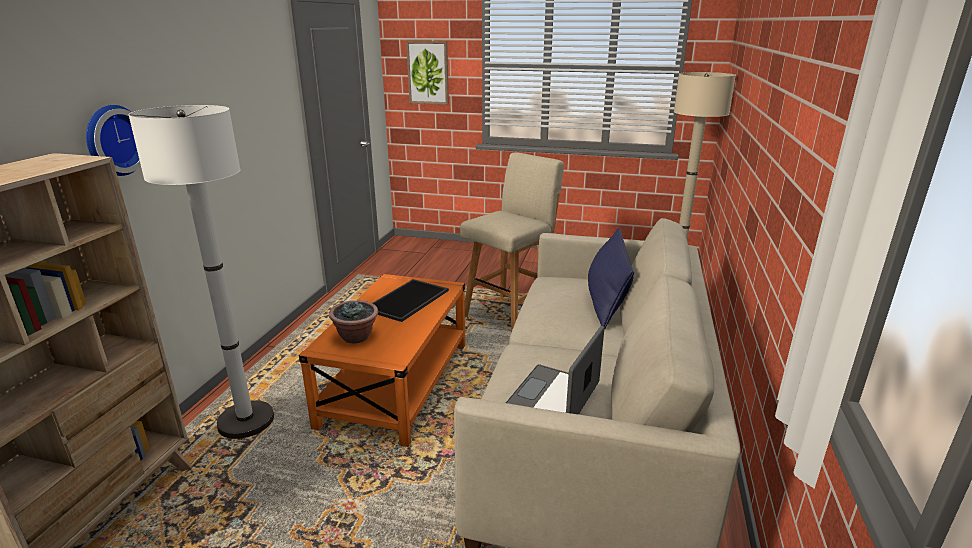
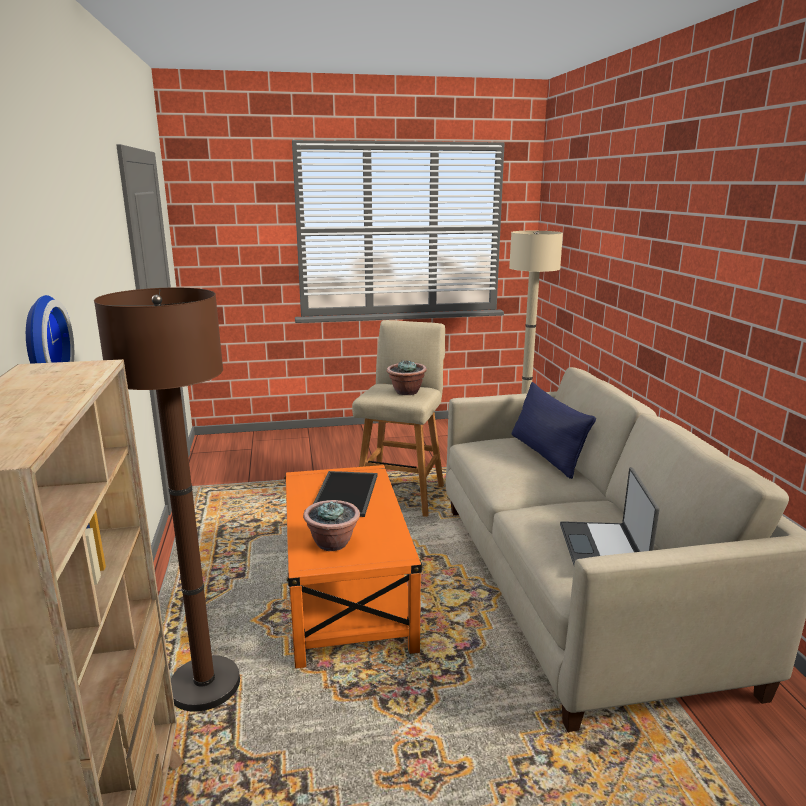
camera: 25 degrees left, 5 degrees down
(246, 422) = (205, 686): white floor lamp -> brown floor lamp
(428, 72) = (231, 241): picture -> none
(511, 221) = (406, 392): none -> potted plant

